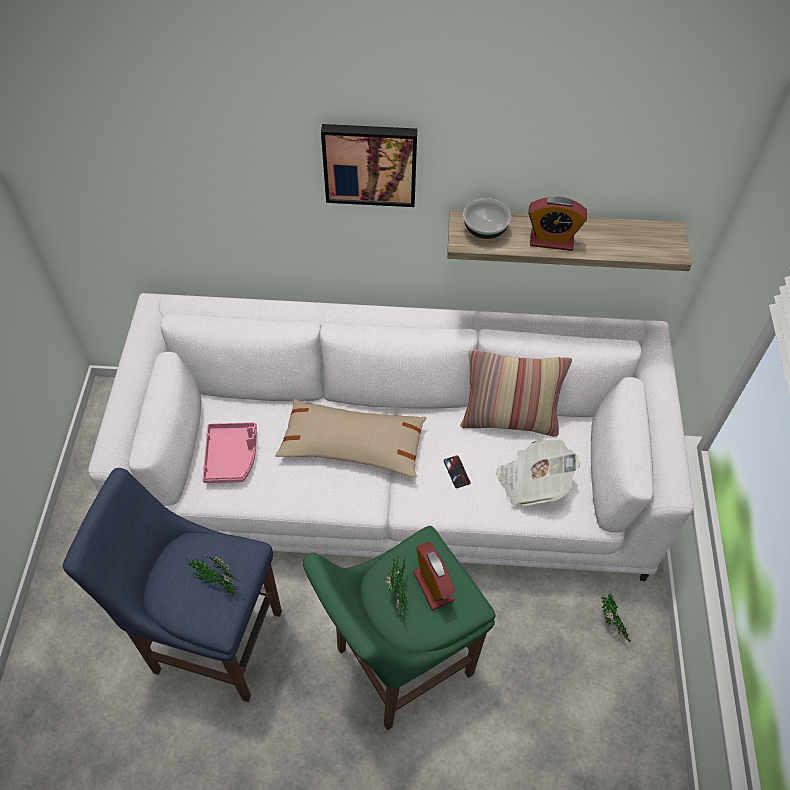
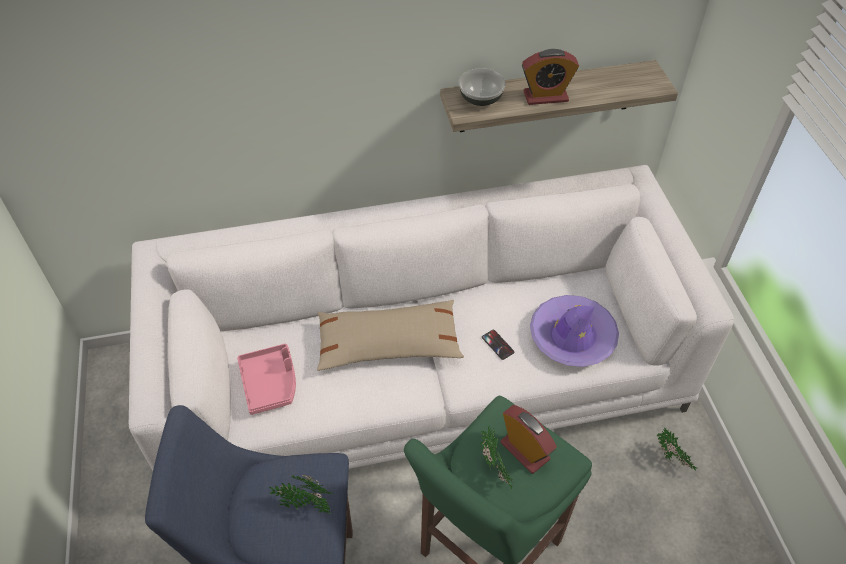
camera: 15 degrees left, 5 degrees down
(370, 163) = (360, 52): picture -> none
(509, 419) = (529, 286): pillow -> none
(533, 482) = (572, 337): newspaper -> purple hat

